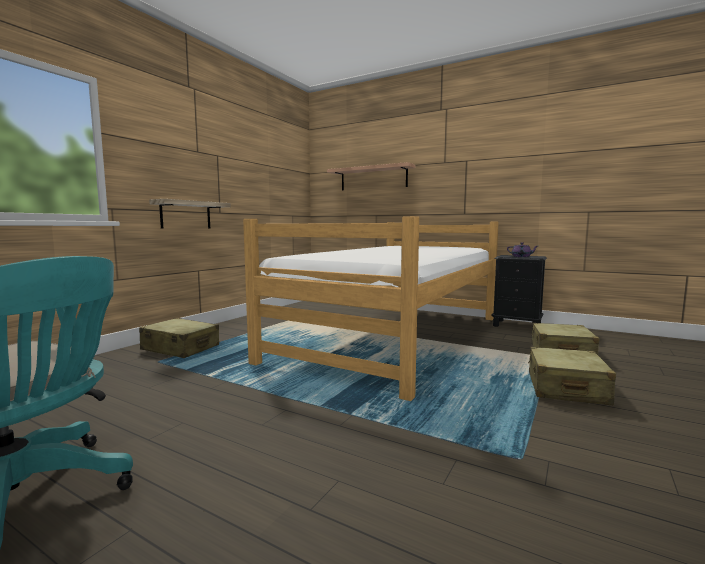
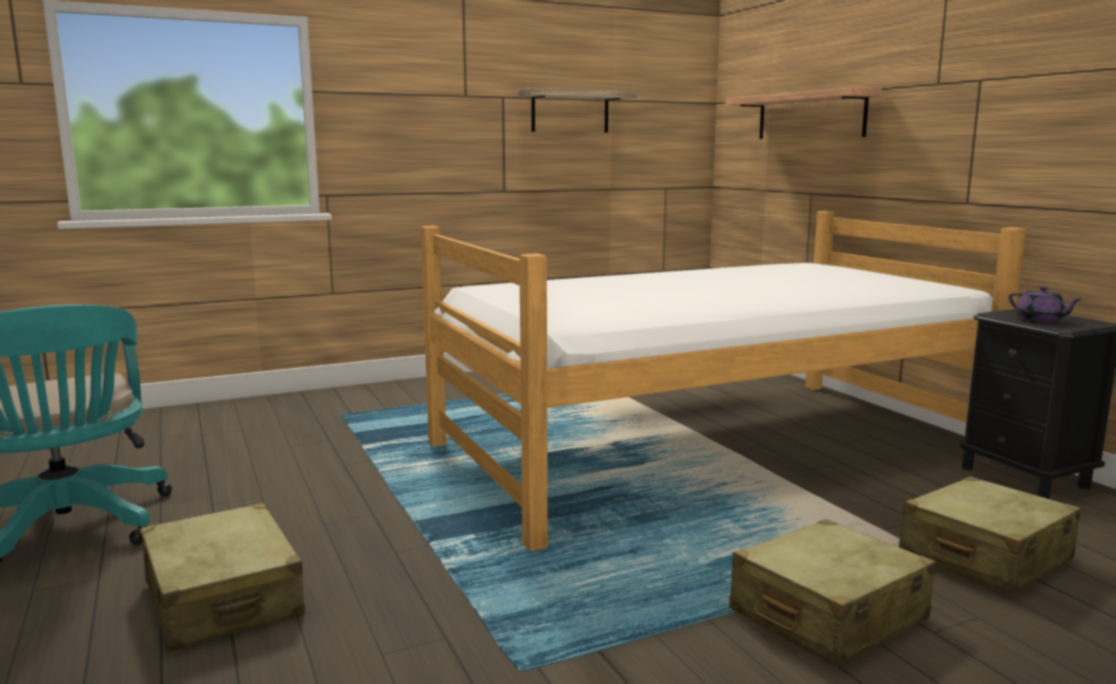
camera: 35 degrees right, 5 degrees up
(180, 348) = (391, 401): beige suitcase -> beige suitcase (223, 599)
(186, 215) = (440, 198): shelf -> shelf (570, 112)

